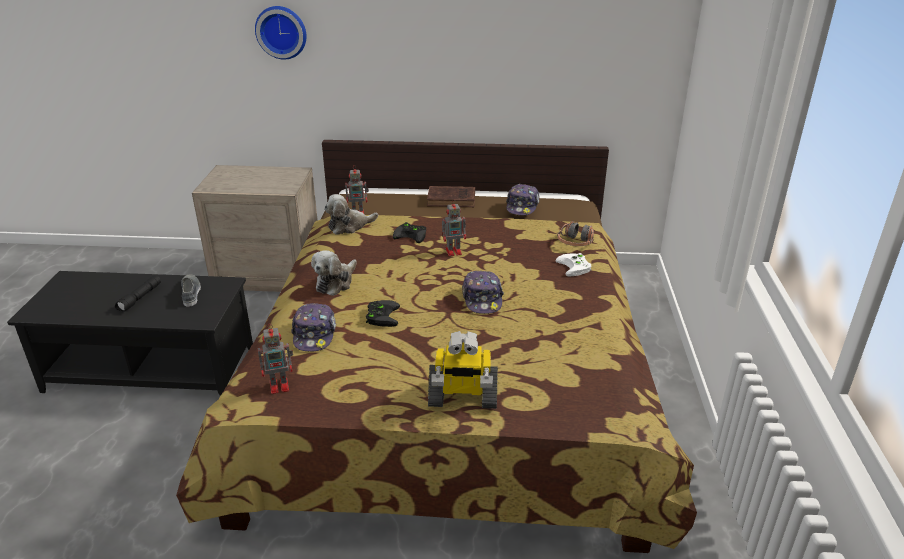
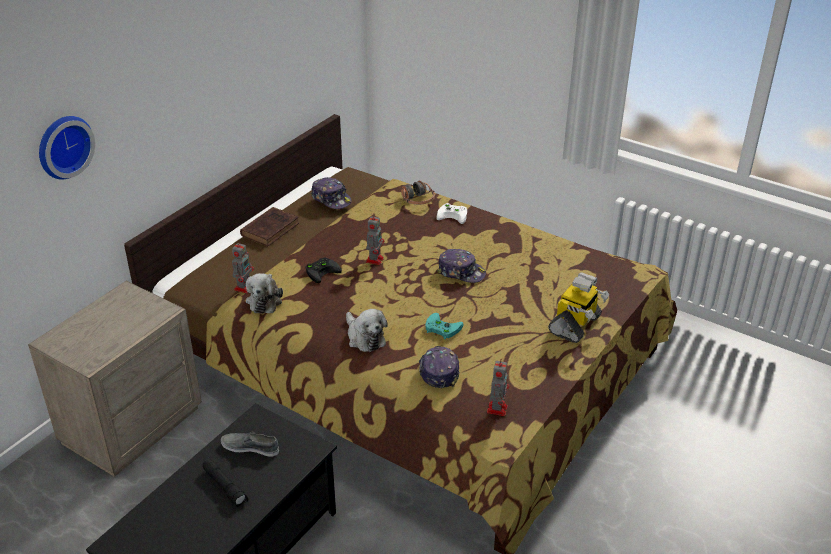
camera: 60 degrees left, 5 degrees up
(314, 334) = (438, 371): cap -> cap turned 120 degrees counterclockwise
(381, 315) = (441, 328): black game controller -> turquoise game controller

